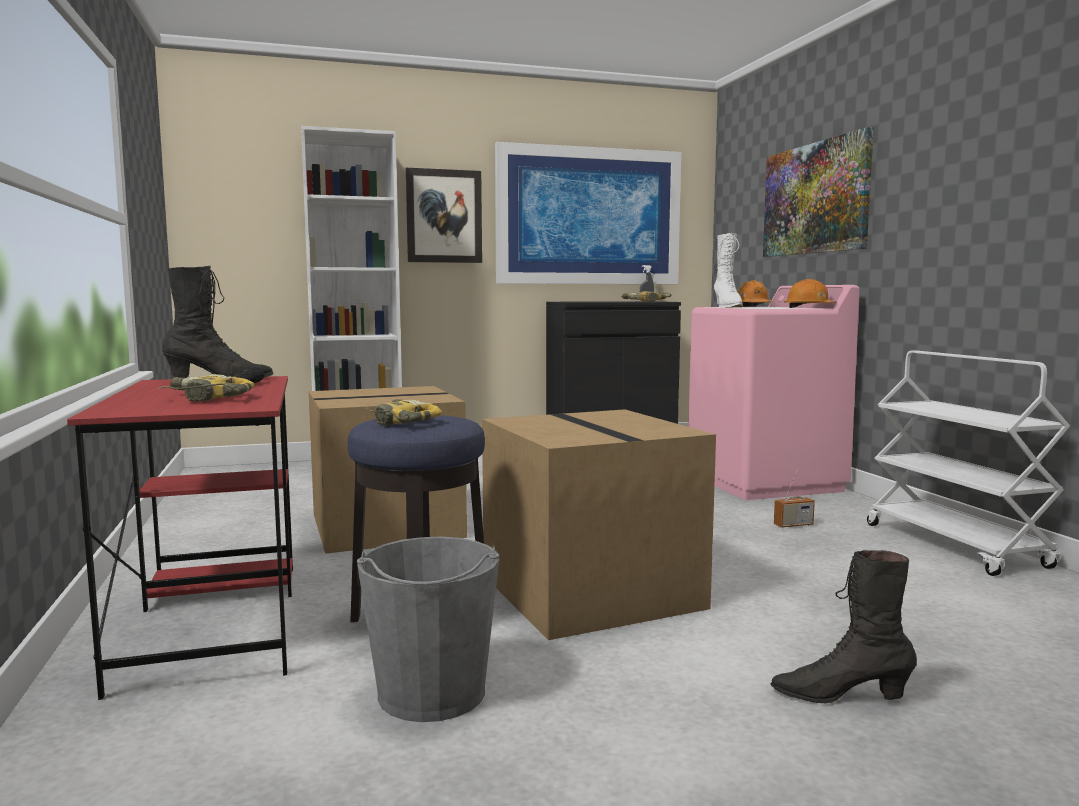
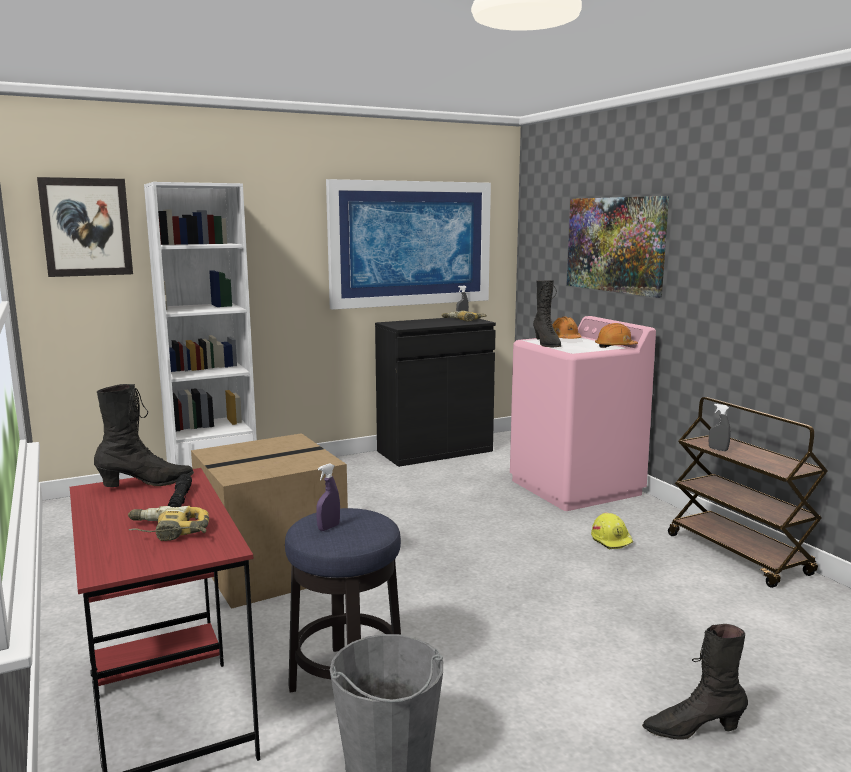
camera: 10 degrees left, 5 degrees up
(398, 422) = (328, 527): power drill -> purple spray bottle
(444, 216) = (281, 249): picture -> picture (86, 227)
(587, 591) = (471, 634): cardboard box -> none
(727, 307) = (546, 344): white boot -> black boot
(793, 525) = (612, 540): radio -> yellow hard hat
(926, 409) = (718, 449): none -> grey spray bottle
(956, 546) = (738, 555): white cart -> brown cart

